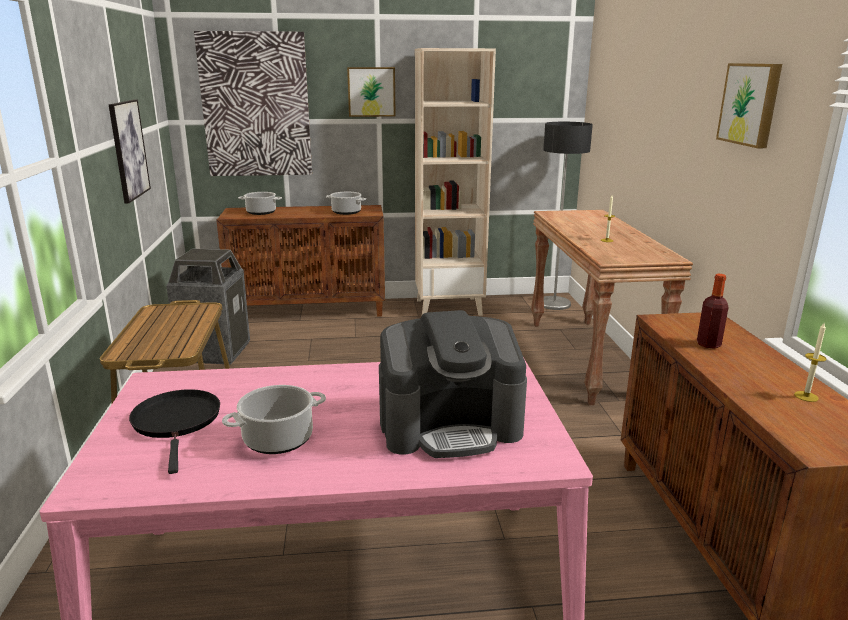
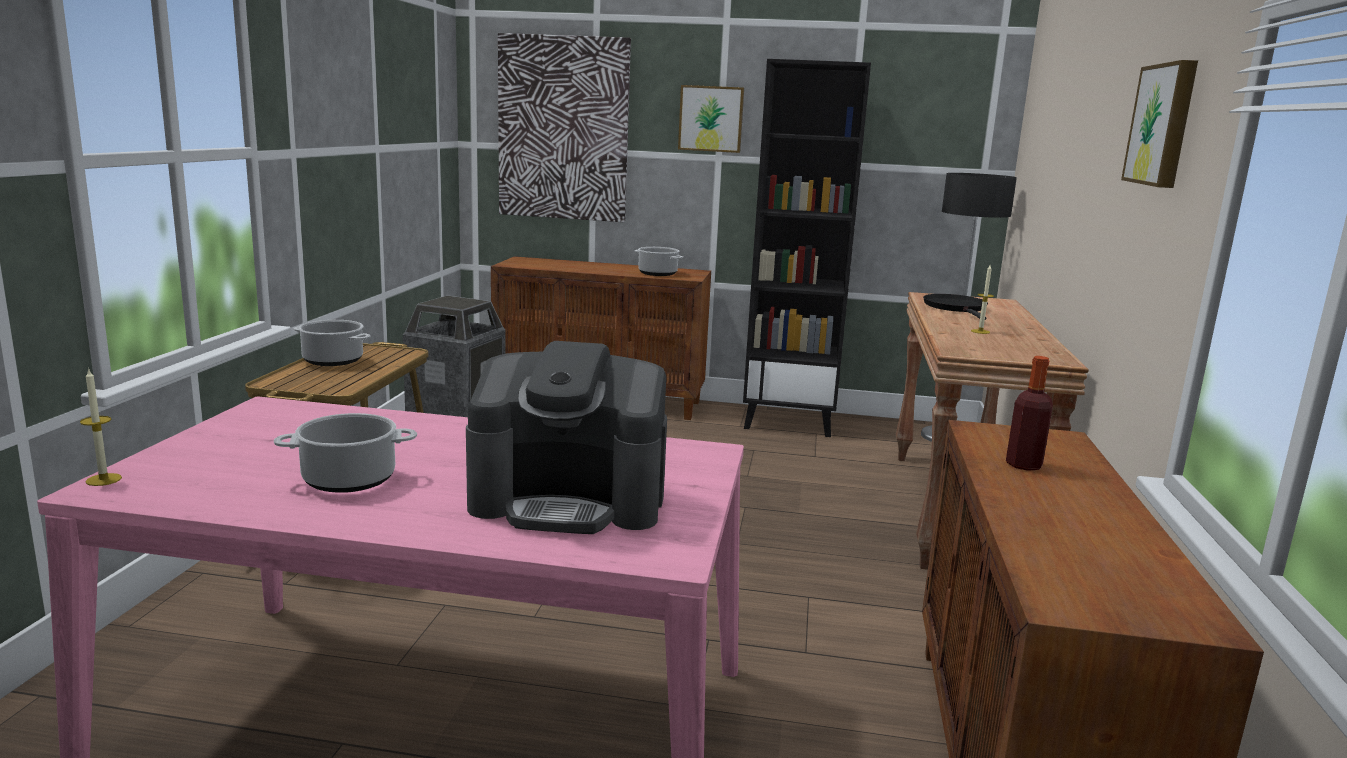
camera: 15 degrees right, 5 degrees down
(128, 150) = (379, 163): picture -> none
(177, 422) = (255, 447): black frying pan -> black frying pan (956, 308)
(261, 212) = (551, 264): cooking pot -> cooking pot (334, 360)
(449, 307) = (789, 421): beige bookcase -> black bookcase
(806, 396) = (1118, 544): candle -> candle (103, 479)

